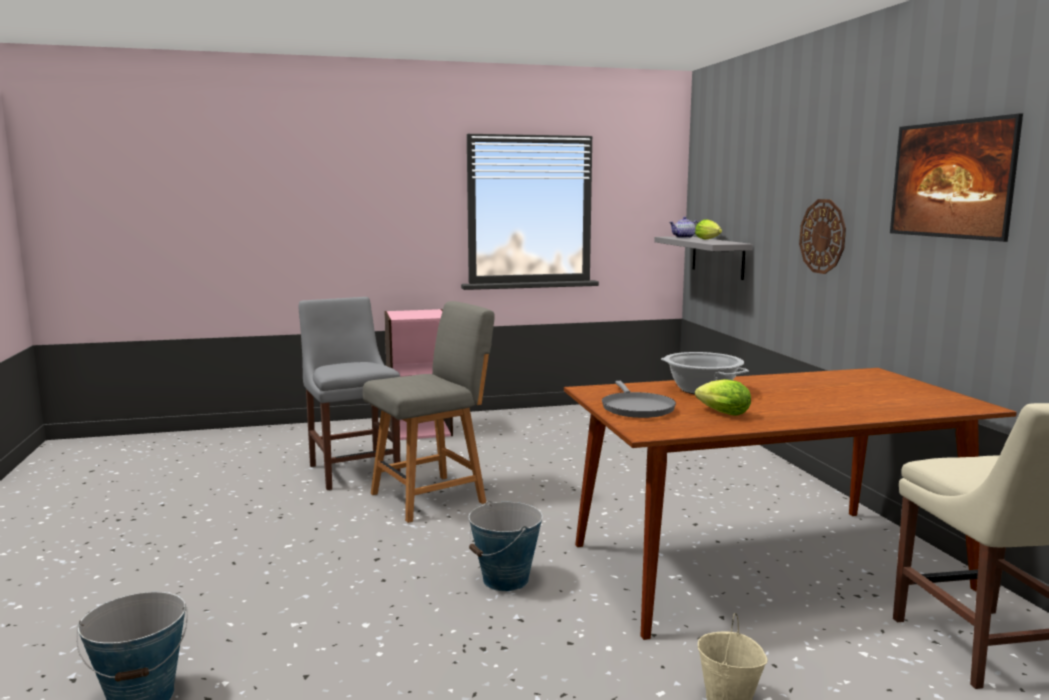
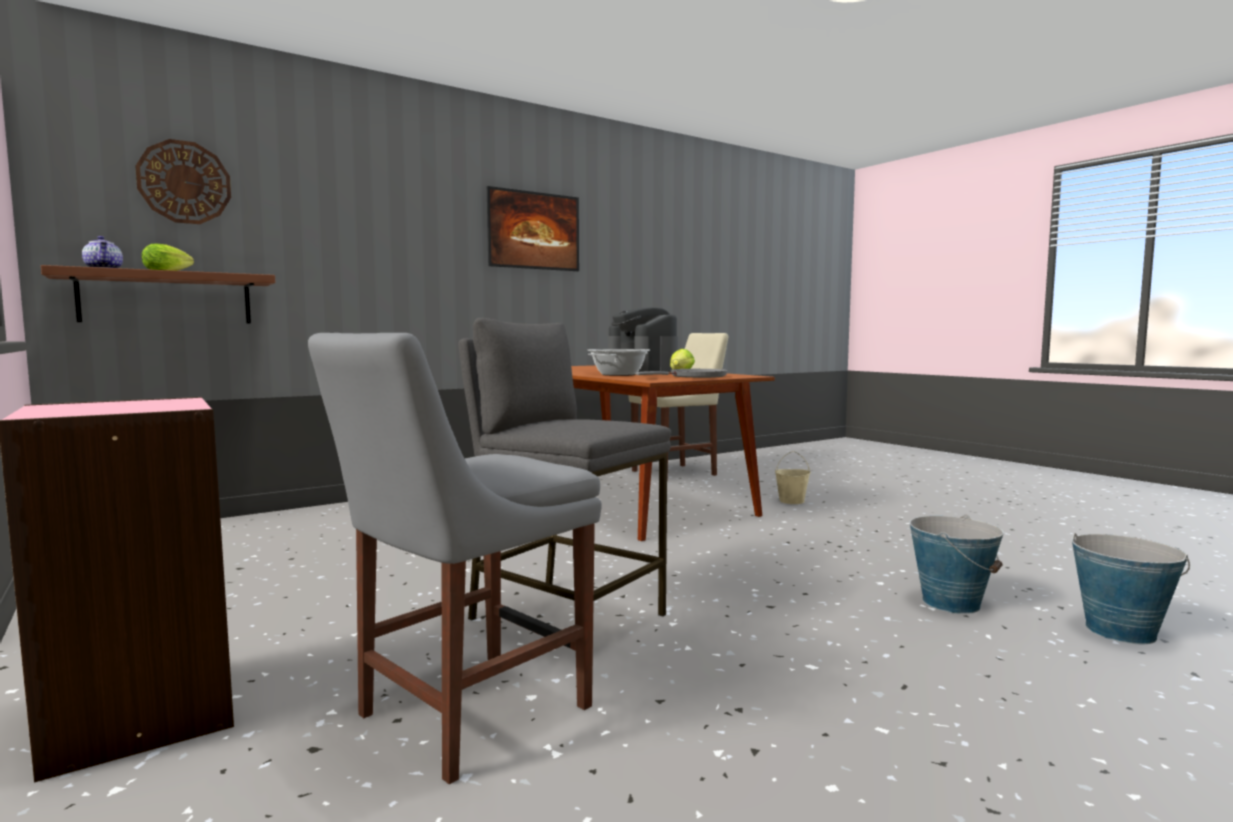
camera: 110 degrees left, 5 degrees down
(432, 497) = (566, 617): grey chair -> grey stool
(506, 580) = (736, 553): bucket -> bucket (951, 603)
(717, 257) = (167, 298): grey shelf -> brown shelf
(807, 407) = (642, 370): none -> coffee machine
(823, 236) = (402, 269): wall clock -> wall clock (184, 182)

